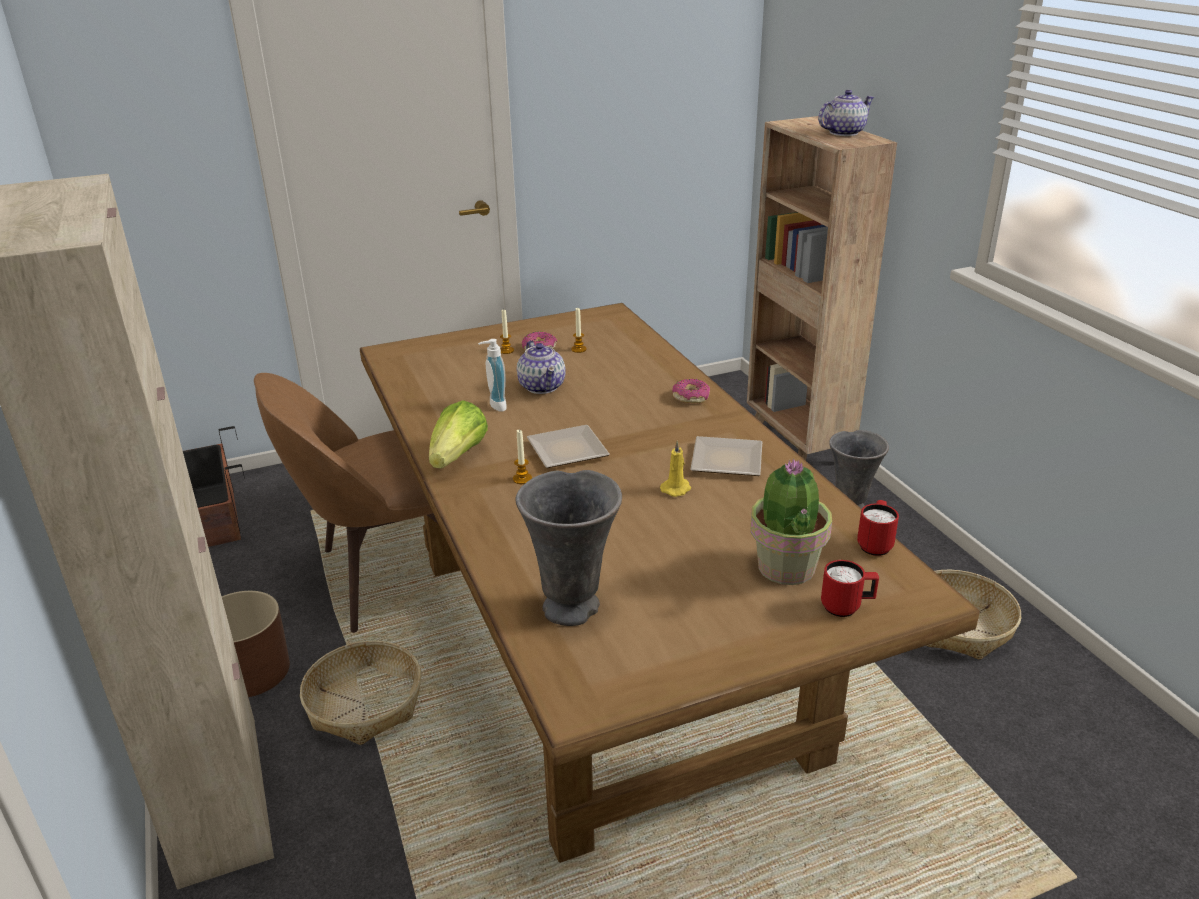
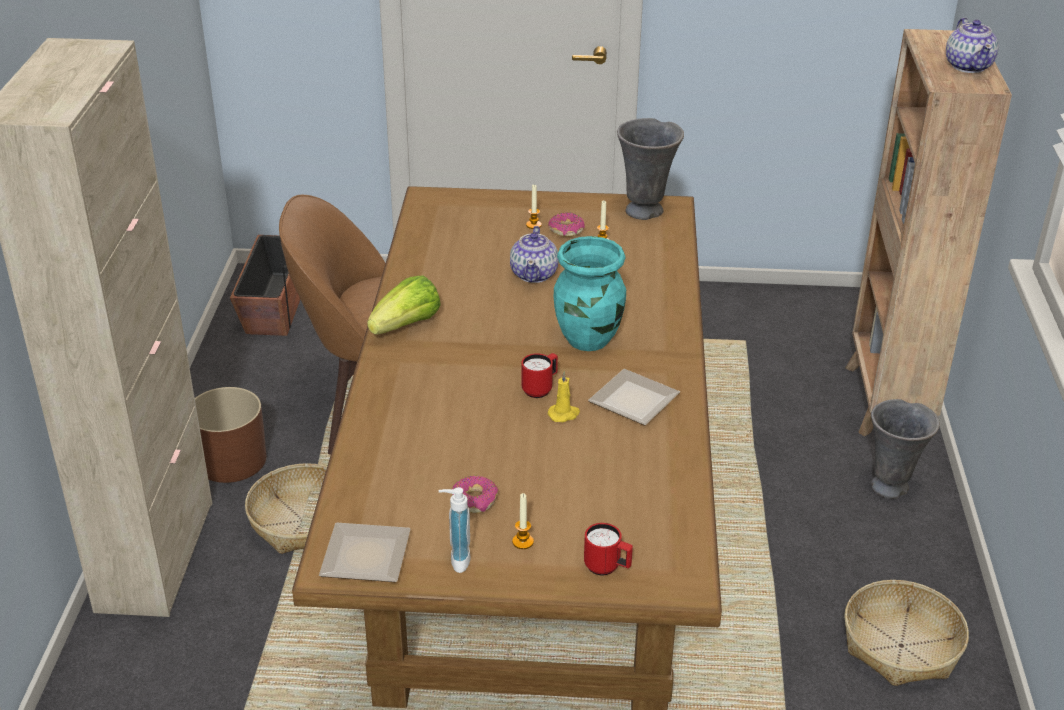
camera: 25 degrees right, 5 degrees up
(494, 406) = (476, 283): soap dispenser -> soap dispenser (456, 560)
(522, 479) = (442, 364): candle -> candle (523, 542)
(569, 449) = (505, 347): plate -> plate (369, 555)
(574, 608) = (391, 491): grey vase -> grey vase (645, 211)
(640, 424) = (589, 340): none -> turquoise vase
(691, 397) = (661, 325): donut -> donut (475, 500)
(785, 568) = (589, 517): potted plant -> none
(843, 133) = (968, 66): teapot -> teapot turned 90 degrees clockwise
(875, 544) = (689, 523): red mug -> red mug (540, 389)

